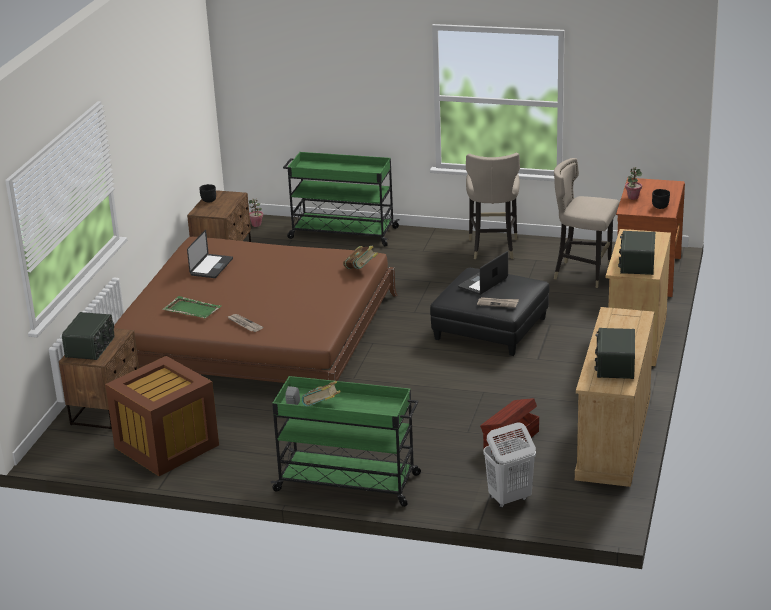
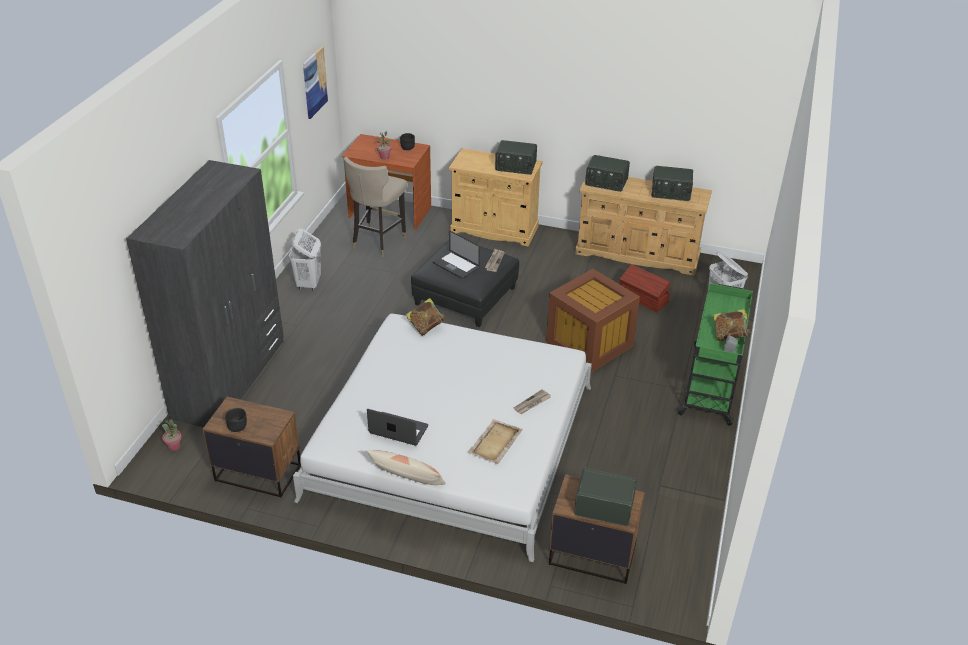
camera: 90 degrees left, 10 degrees up
(154, 277) = (407, 479): none -> pillow
(165, 446) = (664, 502): brown storage box -> brown storage box (589, 345)
(191, 309) = (495, 443): green tray -> beige tray
(257, 336) = (452, 441): brown bed -> white bed
(341, 233) = (230, 378): green cart -> grey wardrobe
(493, 248) = (308, 284): beige stool -> white laundry basket
(625, 323) = (606, 182): none -> radio
(633, 87) = (314, 82): none -> picture

